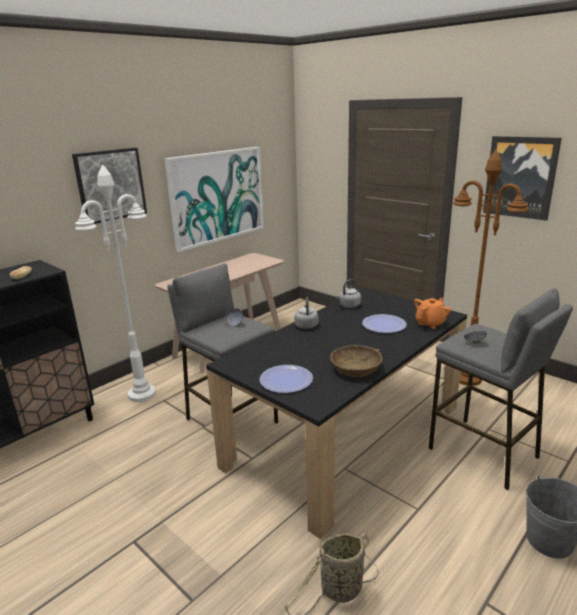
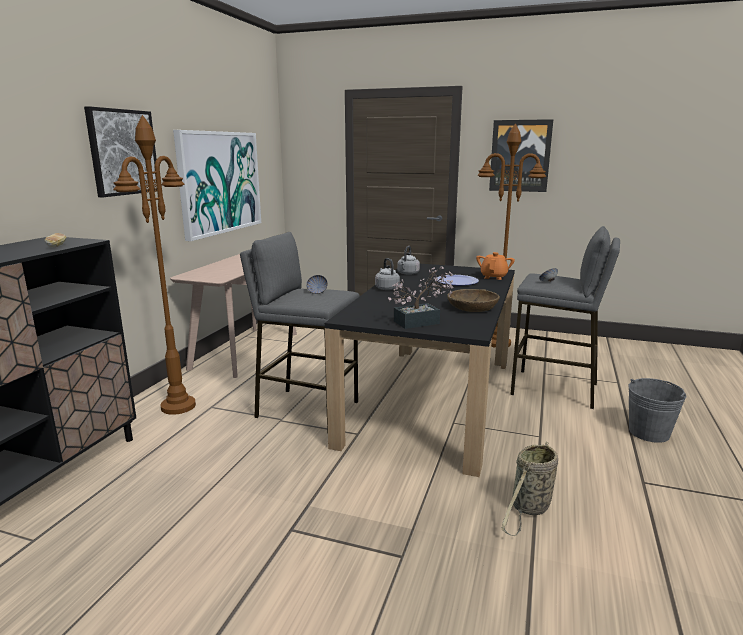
camera: 25 degrees left, 5 degrees down
(142, 394) = (178, 406): white floor lamp -> brown floor lamp
(286, 380) = (421, 322): plate -> potted plant

